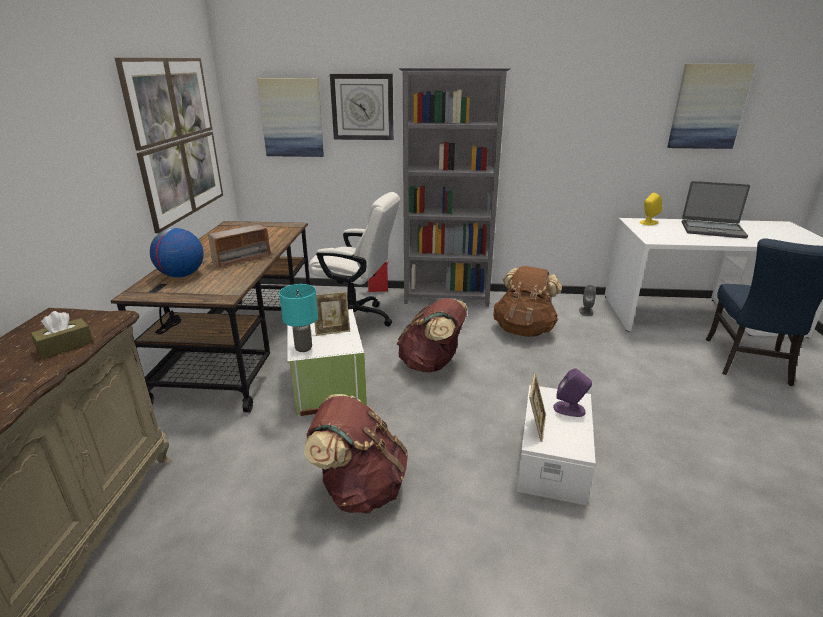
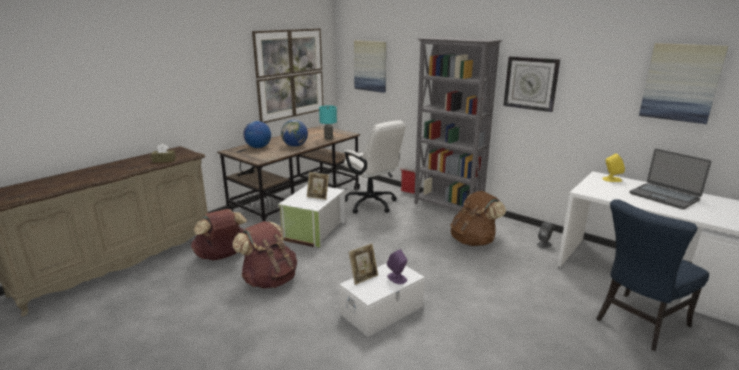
camera: 35 degrees right, 5 degrees down
(242, 259) = (295, 146): radio -> globe
(303, 348) = (292, 200): turquoise table lamp -> turquoise table lamp (329, 138)
(362, 107) = (409, 62): wall clock -> wall clock (531, 83)
(431, 364) = (383, 240): brown backpack -> brown backpack (222, 256)

